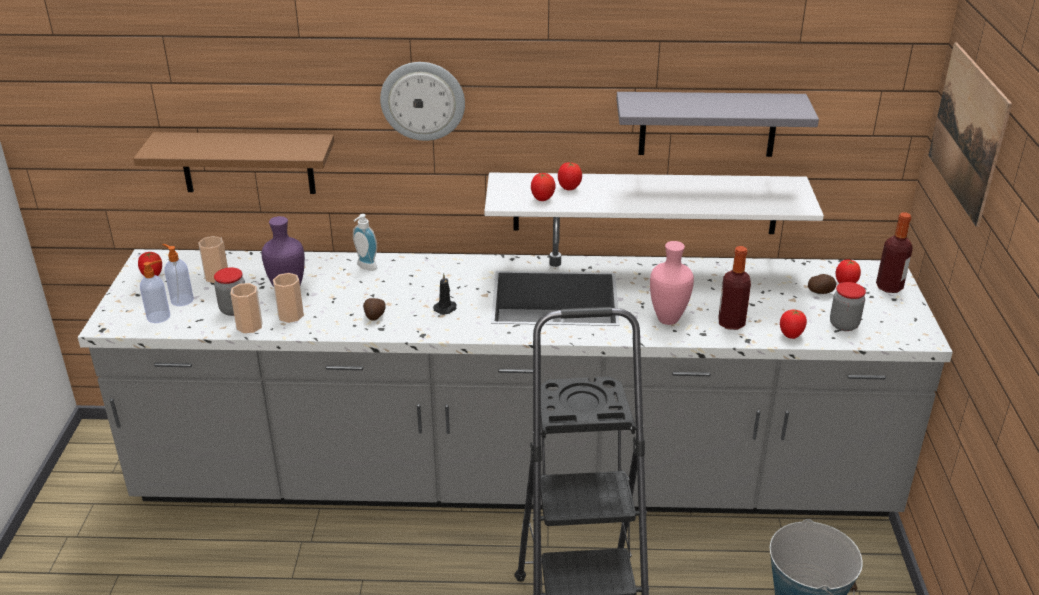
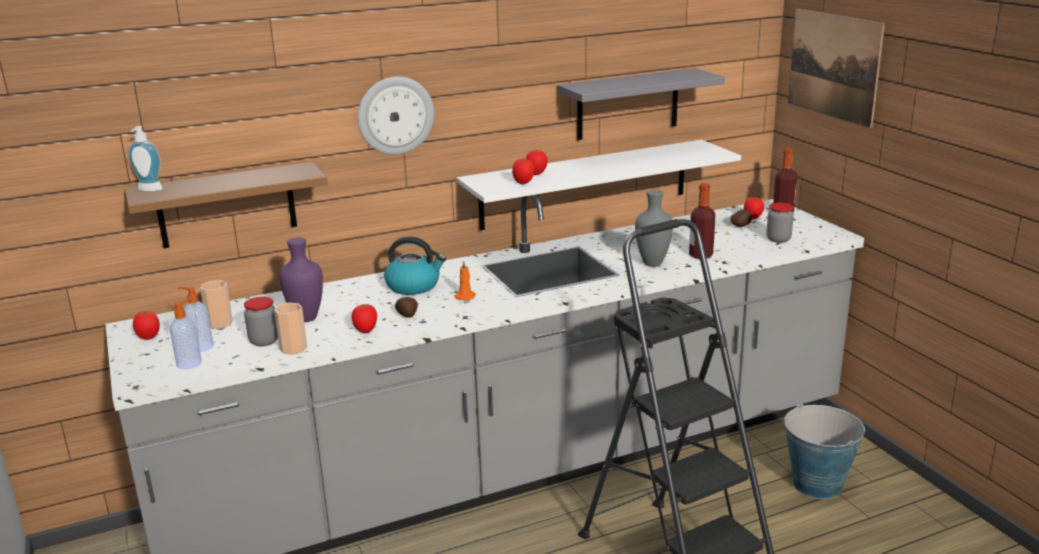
camera: 25 degrees left, 10 degrees down
(291, 315) = (326, 332): cup -> none
(365, 267) = (361, 287): soap dispenser -> soap dispenser (148, 190)
(412, 280) = (414, 286): none -> kettle
(446, 308) = (465, 296): black candle -> orange candle
(667, 319) = (651, 263): pink vase -> grey vase
(791, 336) = (750, 253): tomato -> tomato (366, 331)

